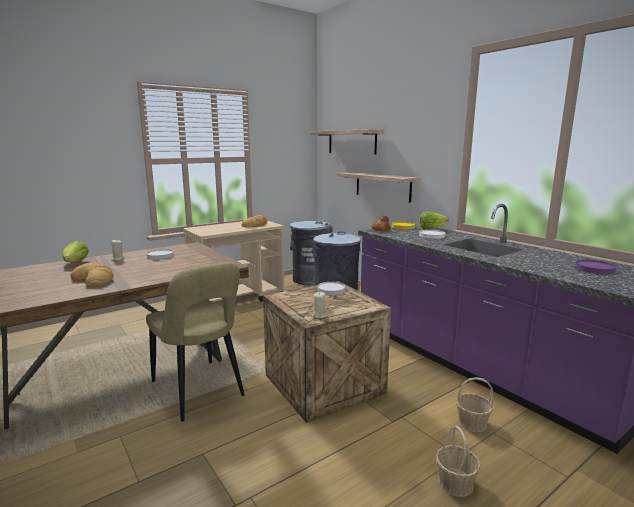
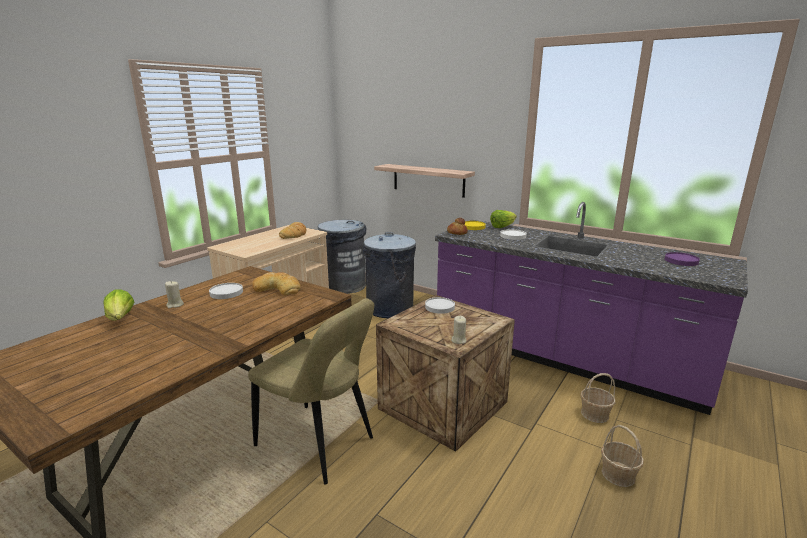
camera: 20 degrees left, 5 degrees up
(94, 279) = (181, 340): bread -> bread (277, 288)
(351, 142) = (385, 130): shelf -> none

